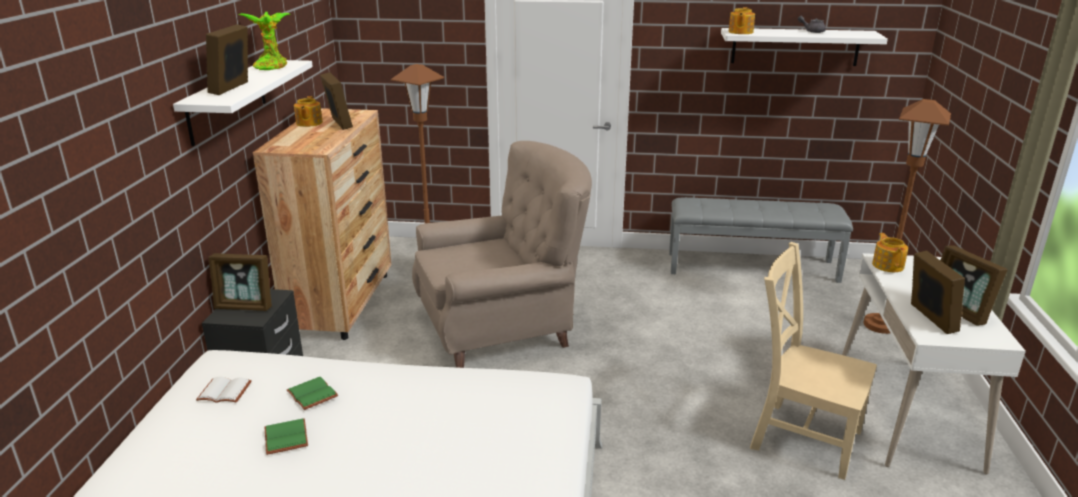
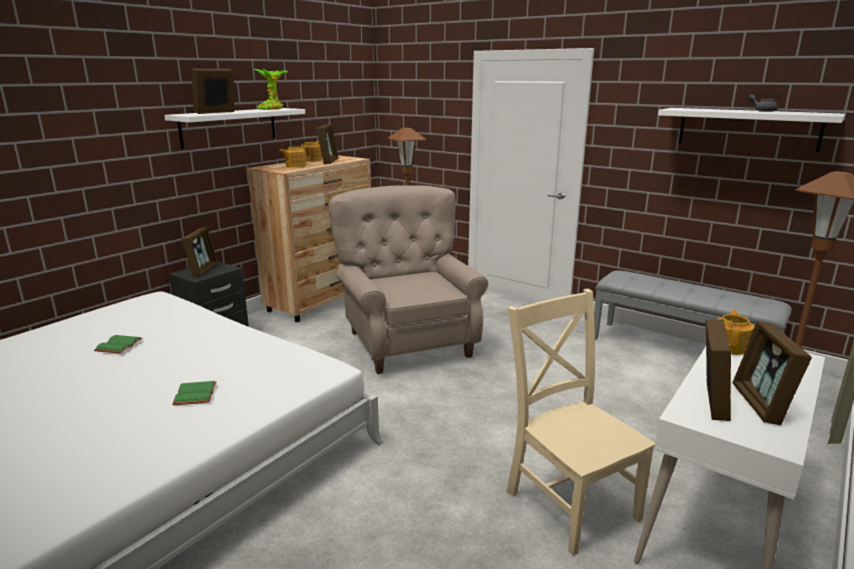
camera: 30 degrees right, 5 degrees down
(226, 391) = (130, 312): white book -> none
(245, 306) = (203, 270): picture frame -> picture frame turned 120 degrees counterclockwise
(314, 394) = (170, 327): green book -> green book (196, 394)
(502, 328) = (407, 342): beige armchair -> beige armchair turned 120 degrees counterclockwise
(740, 32) = (679, 109): teapot -> teapot (295, 166)

